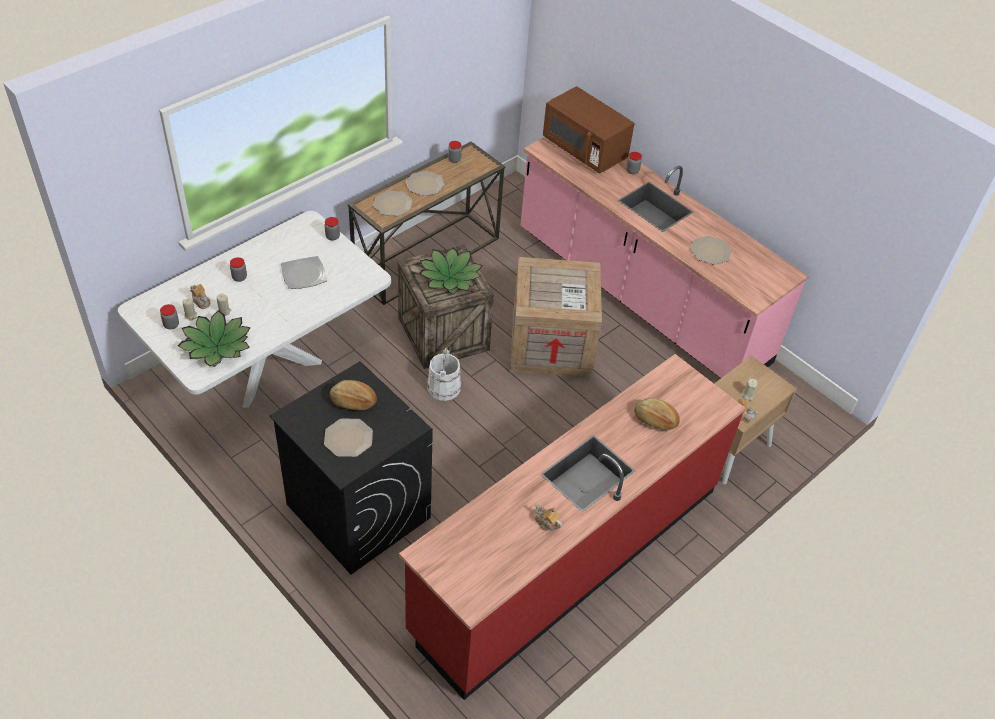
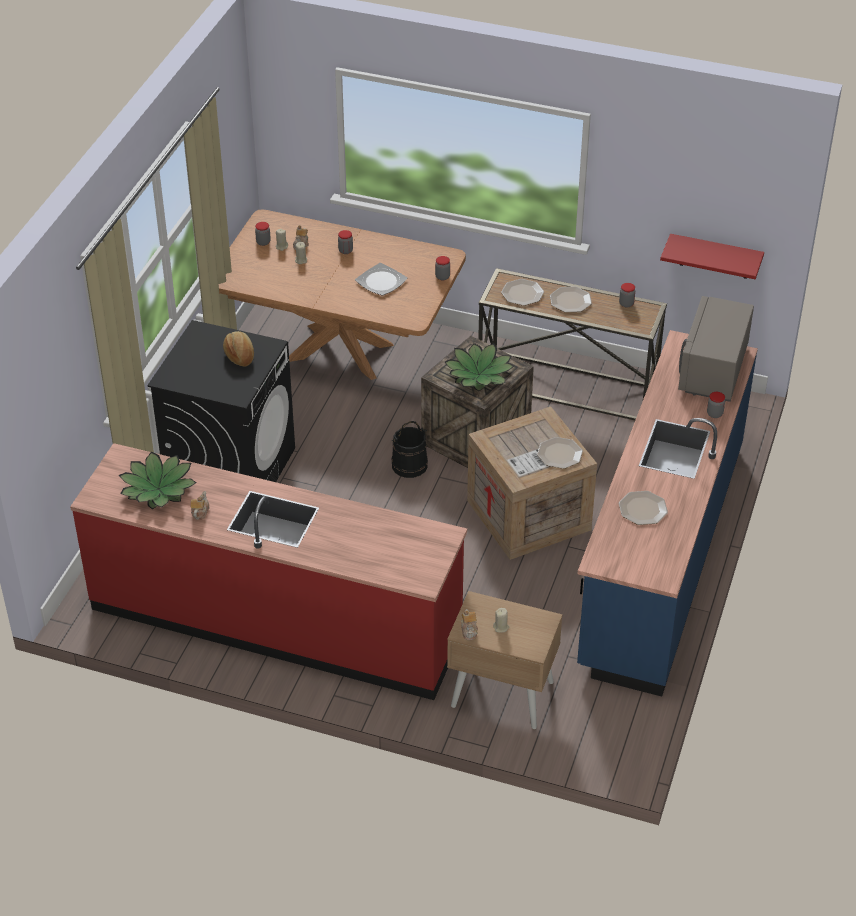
camera: 65 degrees right, 5 degrees down
(217, 346) = (260, 274): potted plant -> potted plant (158, 489)
(268, 367) = (341, 352): white dining table -> brown dining table
(348, 438) = (200, 368): plate -> plate (560, 453)
(443, 387) = (409, 465): white bucket -> black bucket
(483, 83) = (715, 257): none -> red shelf
(584, 149) = (713, 370): brown microwave -> grey microwave
(639, 297) = (660, 556): pink counter -> blue counter
(655, 420) = (368, 541): bread -> none

